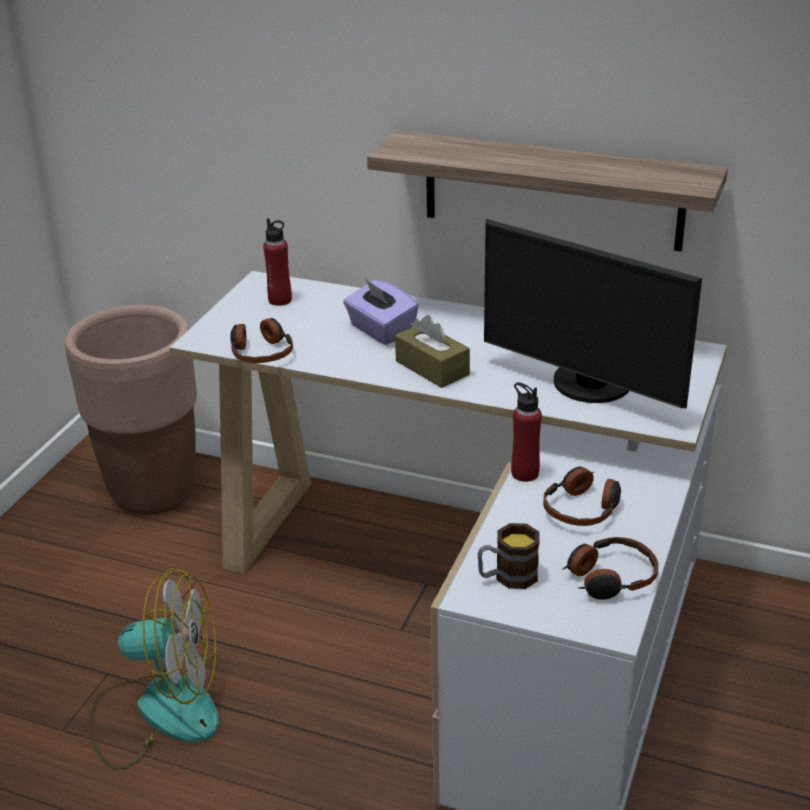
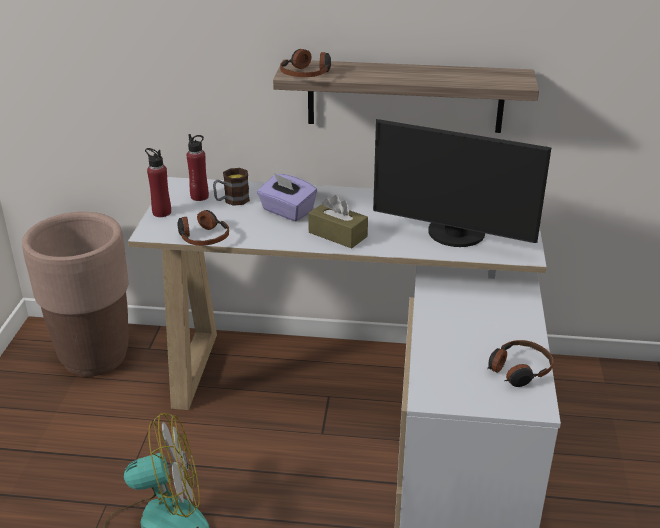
camera: 15 degrees left, 0 degrees up
(507, 577) = (447, 380): mug -> mug (231, 201)
(525, 473) = (425, 304): red bottle -> red bottle (161, 212)
(583, 508) = (477, 323): headphones -> headphones (307, 74)

